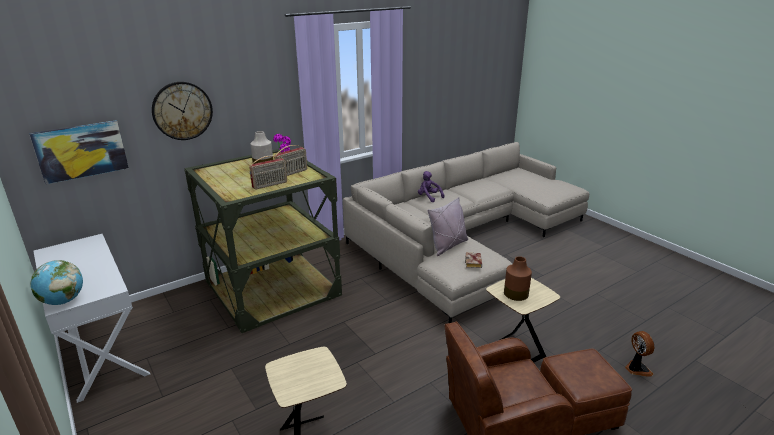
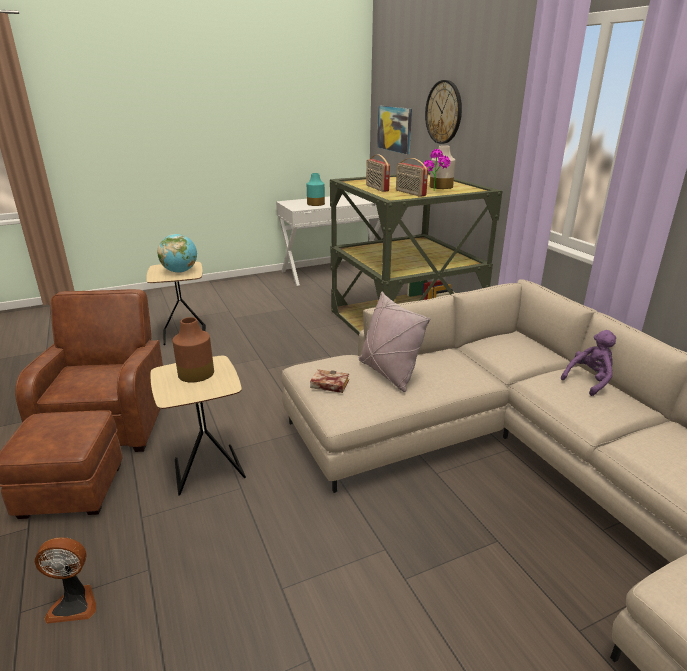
camera: 100 degrees right, 0 degrees up
(63, 301) = (290, 202): globe -> globe (180, 271)
(88, 278) = (315, 204): none -> turquoise vase

